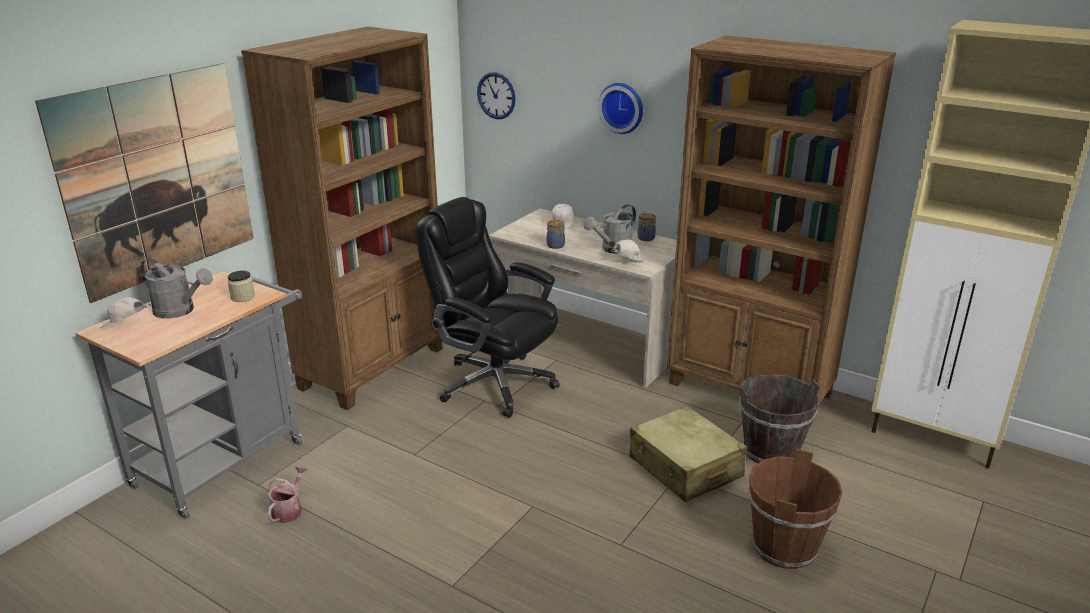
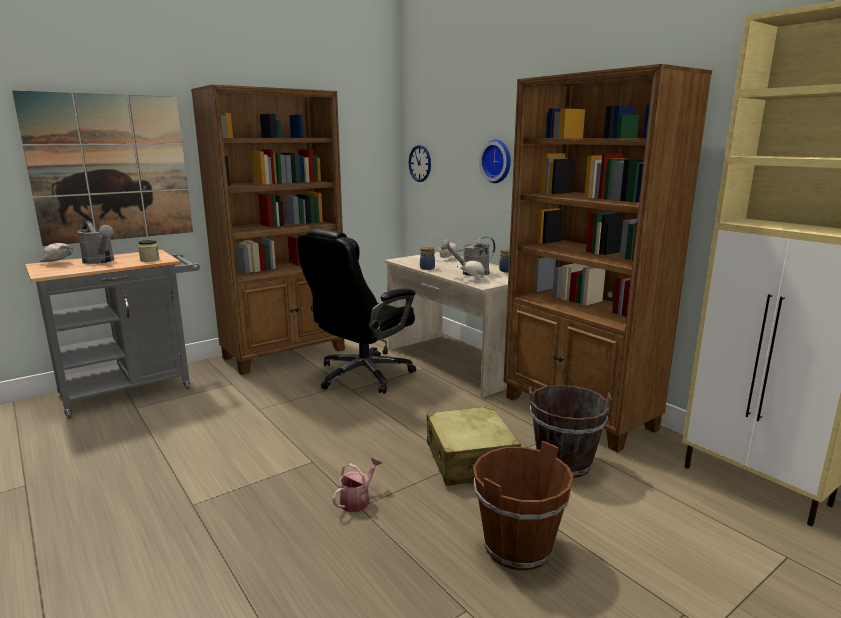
camera: 20 degrees right, 10 degrees down
(289, 510) = (137, 427): watering can -> watering can (357, 500)
(494, 383) = (362, 375): black office chair -> black office chair turned 105 degrees counterclockwise

